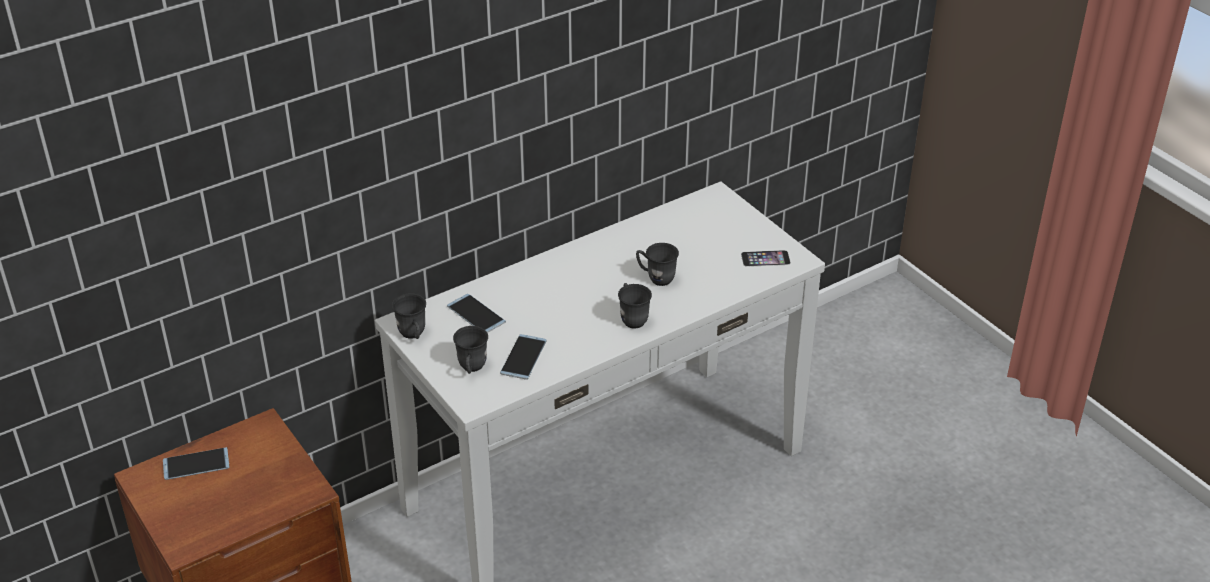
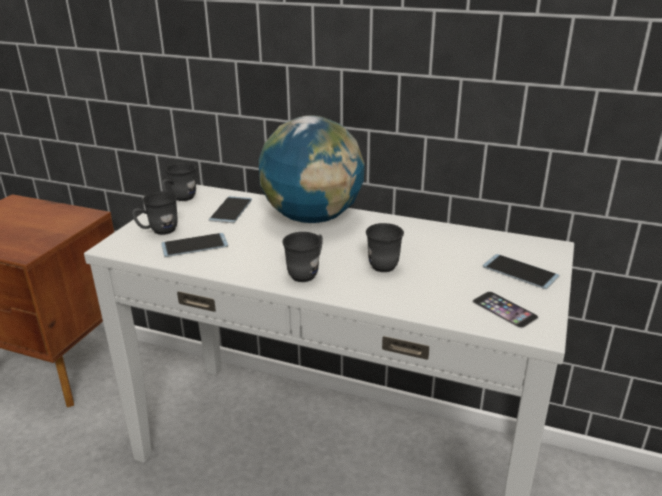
camera: 55 degrees right, 10 degrees down
(196, 464) = (33, 210): phone -> phone (520, 272)
(544, 277) = (312, 217): none -> globe

